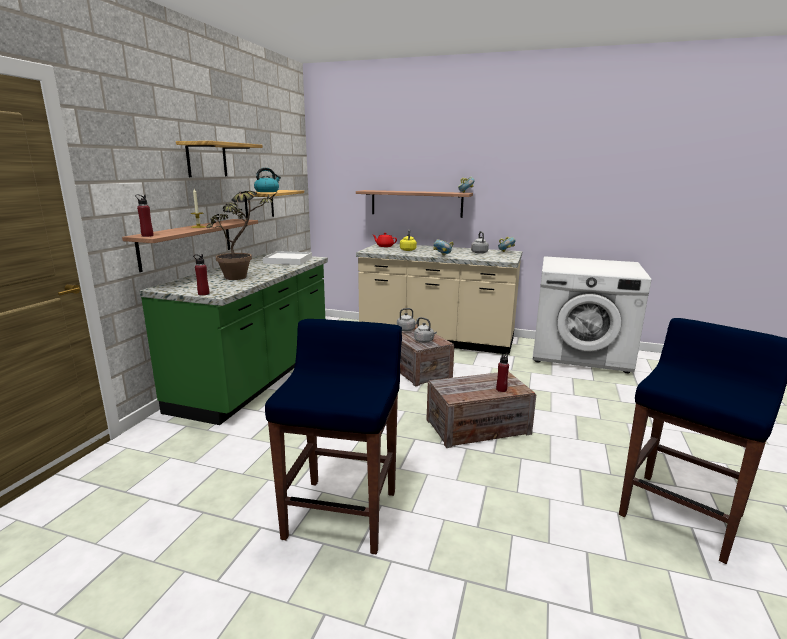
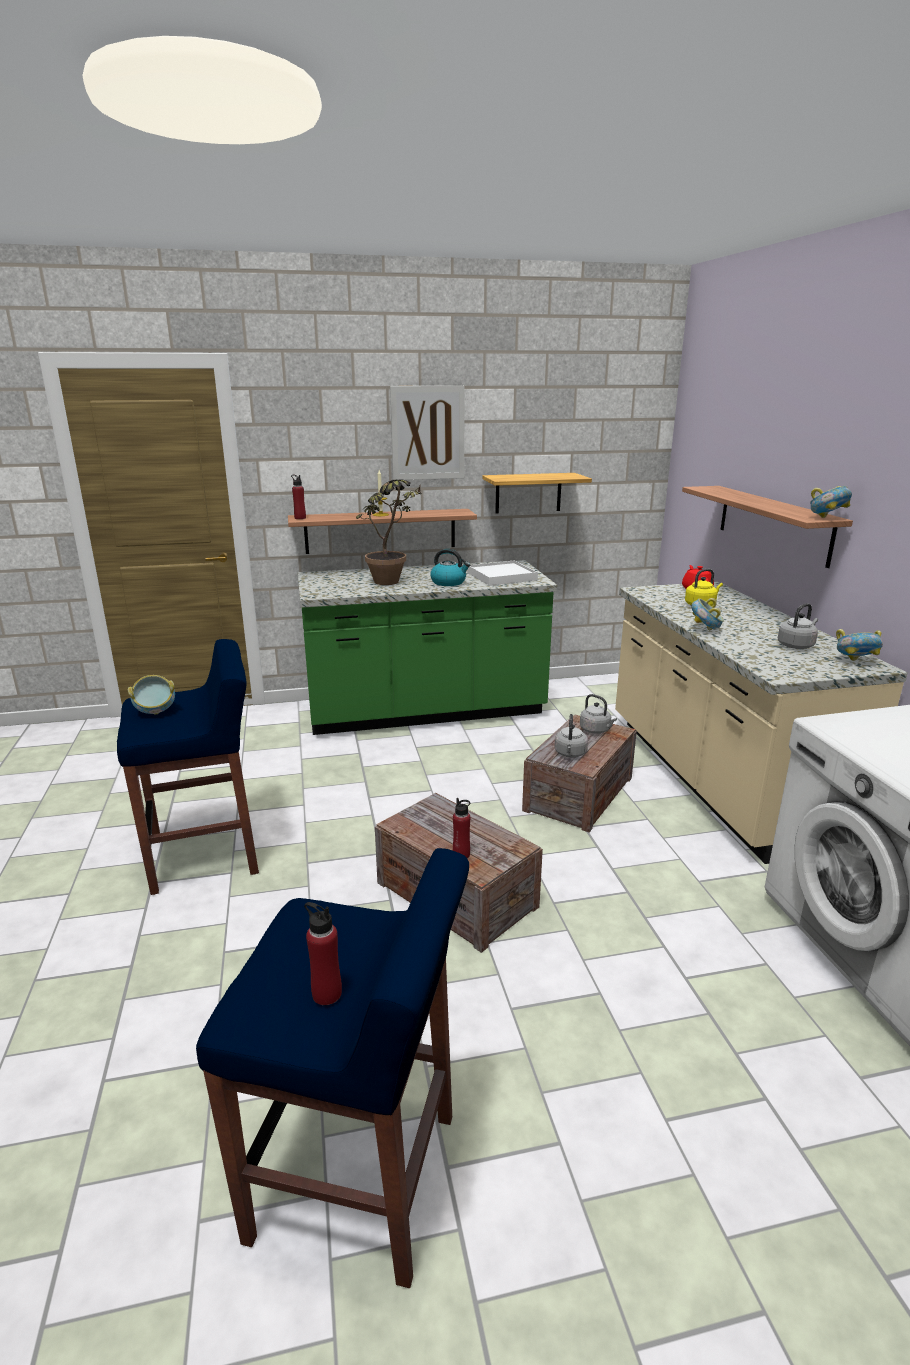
camera: 60 degrees right, 5 degrees up
(203, 294) = (309, 590): red bottle -> red bottle (326, 993)
(207, 160) = (427, 433): shelf -> picture
(267, 191) = (525, 476): kettle -> kettle (449, 582)
(327, 391) = (155, 712): none -> bowl

